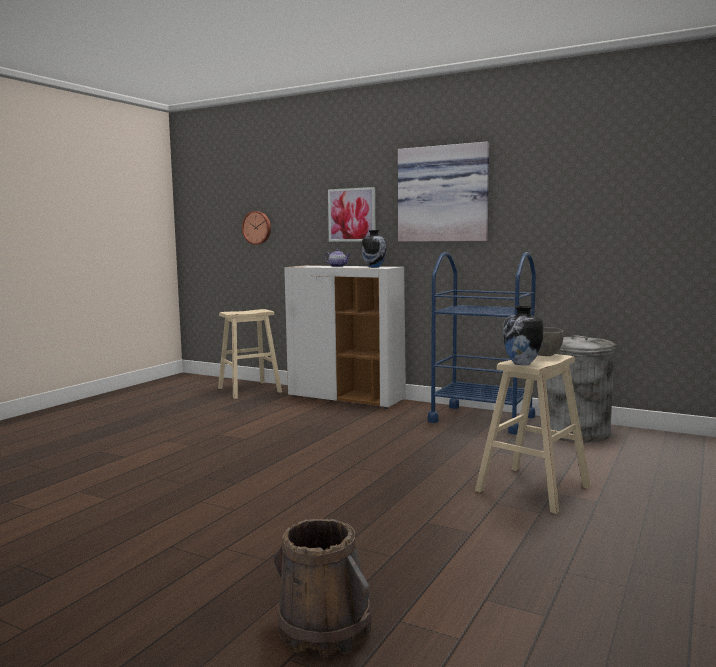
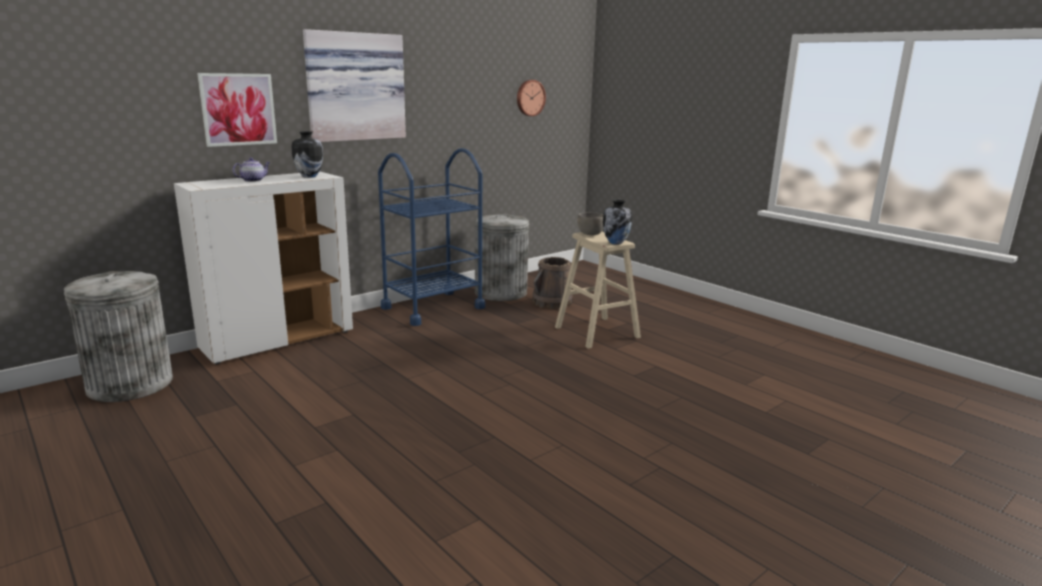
camera: 70 degrees left, 10 degrees up
(249, 390) = (130, 384): beige stool -> grey trash can
(257, 227) = (54, 130): wall clock -> wall clock (530, 98)
(324, 628) = (773, 436): brown bucket -> brown bucket (552, 302)

